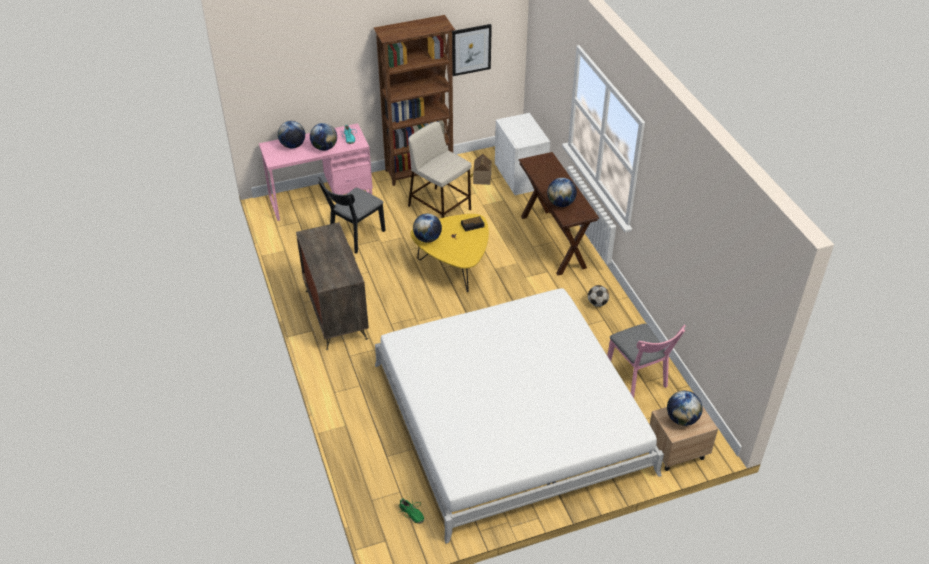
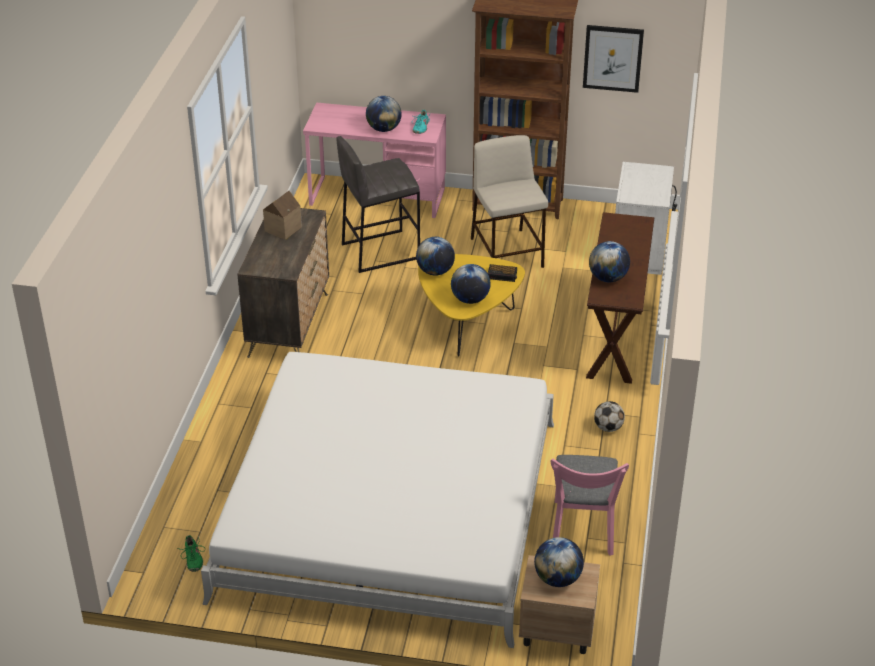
camera: 30 degrees right, 5 degrees down
(293, 145) = (351, 116): globe -> globe (470, 299)
(354, 237) = (379, 251): black chair -> grey stool
(481, 179) = (586, 237): toy house -> toy house (281, 229)

